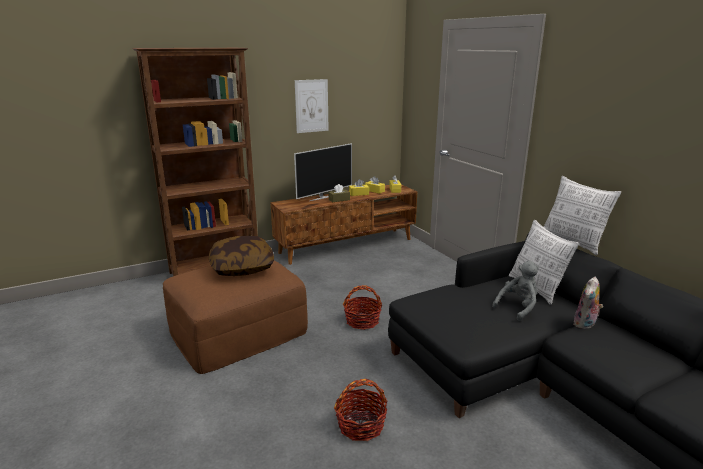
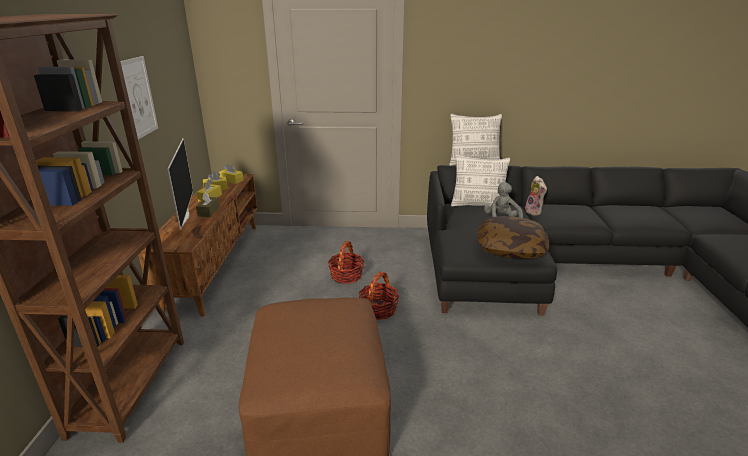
camera: 60 degrees left, 5 degrees up
(242, 267) = (309, 323): pillow -> pillow (510, 248)
(361, 425) = (533, 366): basket -> basket (346, 276)

